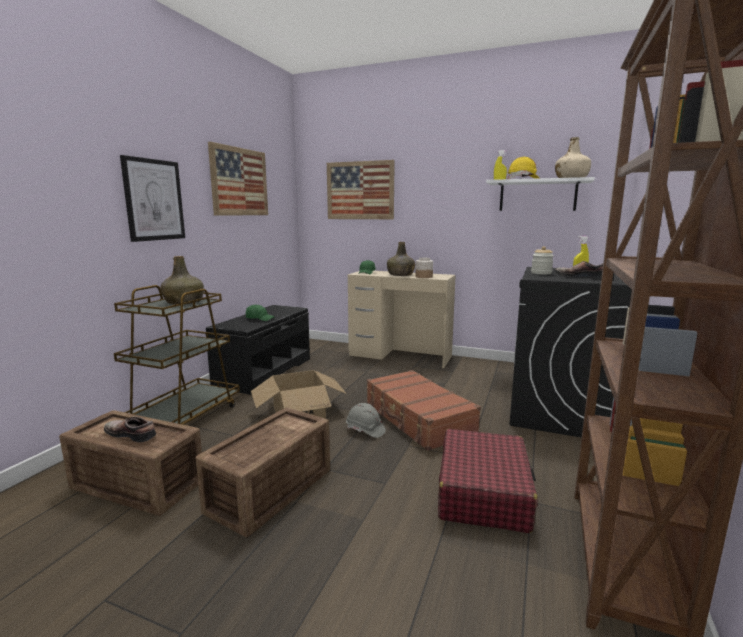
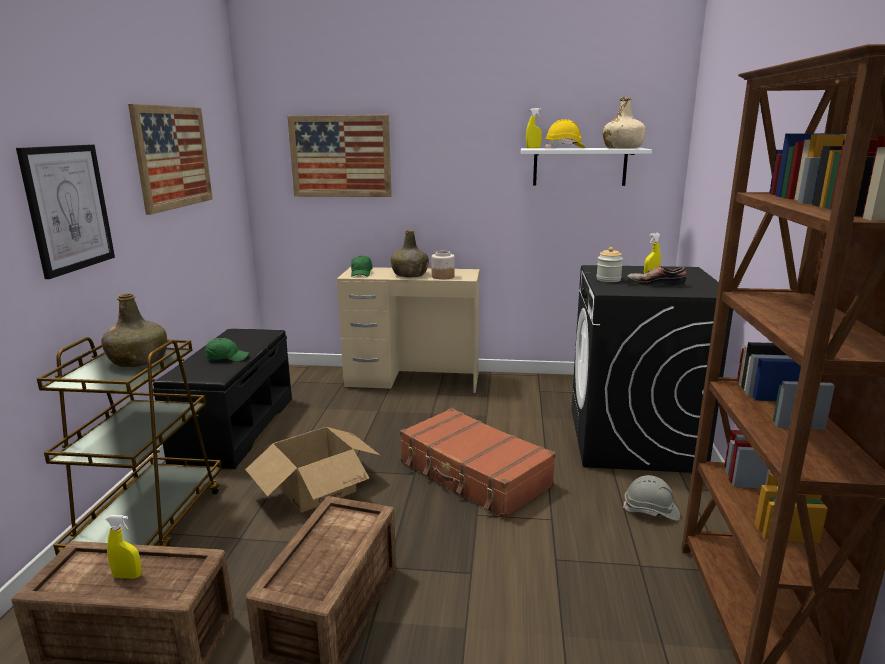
camera: 15 degrees left, 5 degrees up
(132, 434) = (127, 576): shoe -> yellow spray bottle
(365, 430) = (415, 501): grey hard hat -> grey hard hat (651, 511)
(483, 492) = (586, 563): red suitcase -> none

